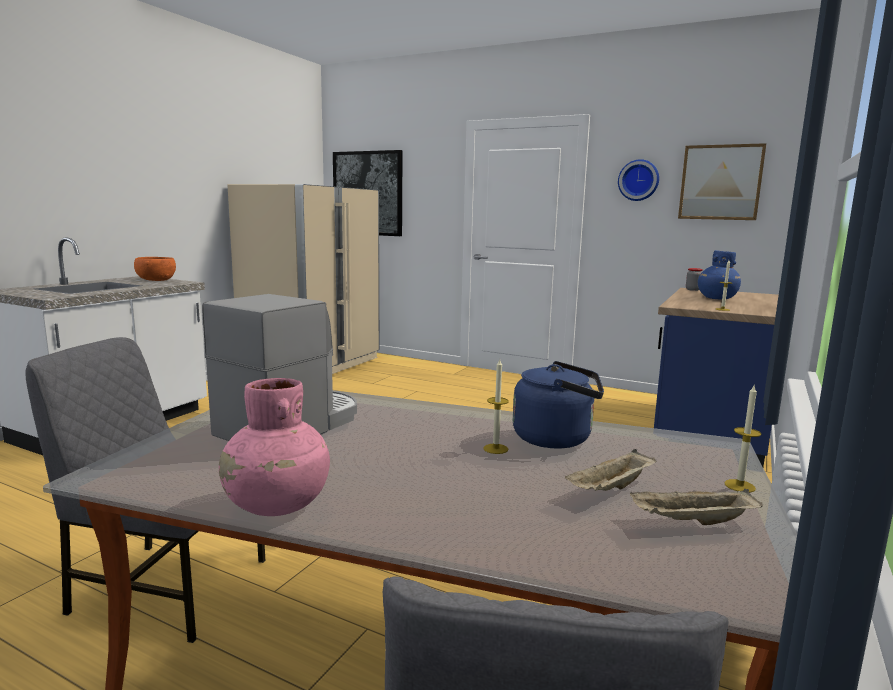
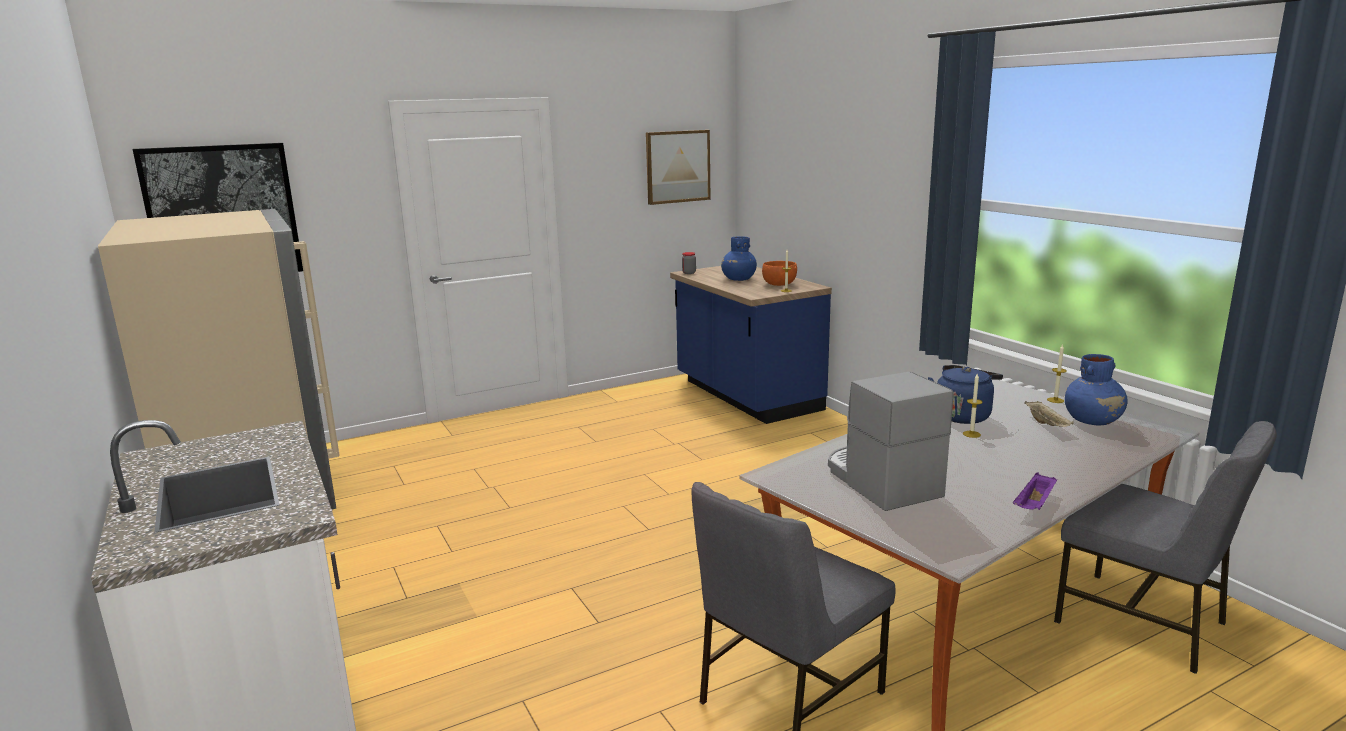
camera: 55 degrees left, 5 degrees up
(156, 280) = (221, 446): orange bowl -> orange bowl (779, 285)
(277, 505) = (1034, 505): pink vase -> purple tray
(638, 180) = (607, 168): wall clock -> none
(692, 522) = (1093, 421): beige tray -> blue vase

